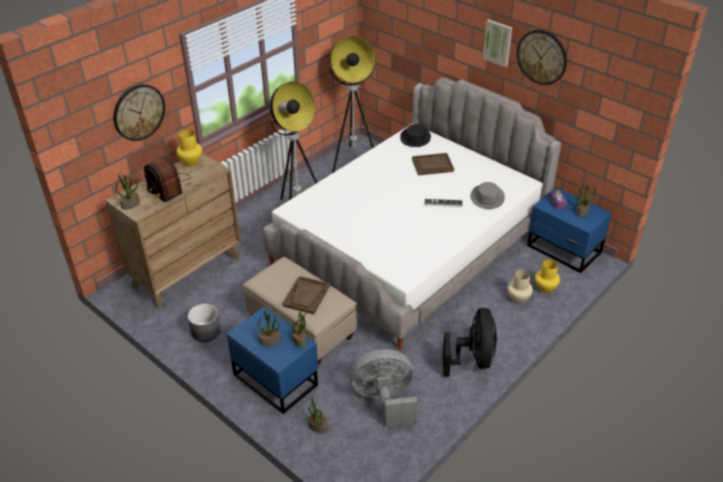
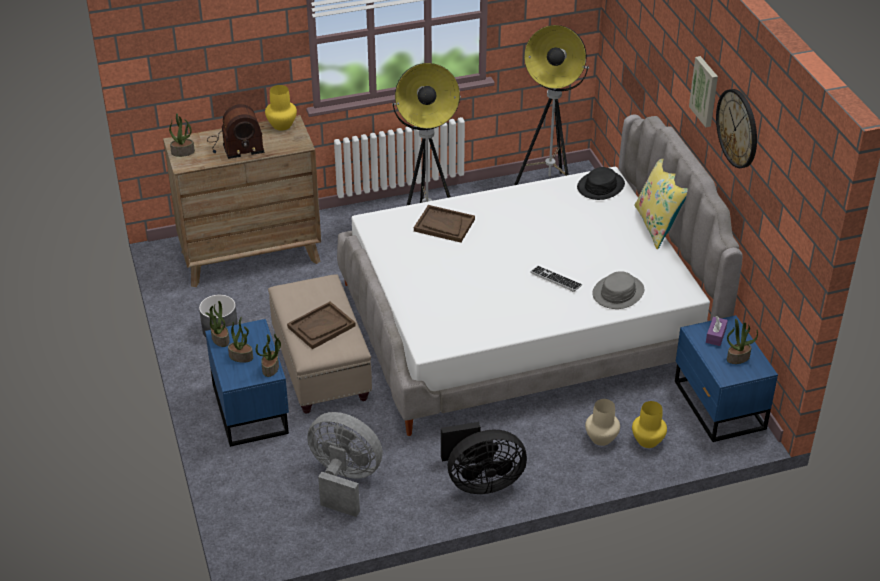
camera: 30 degrees right, 0 degrees up
(138, 112) = (233, 49): wall clock -> none
(168, 186) = (235, 145): radio -> radio turned 90 degrees counterclockwise
(317, 427) = (253, 475): potted plant -> potted plant (220, 339)
(432, 165) = (588, 228): brown tray -> brown tray (444, 225)
(471, 149) = (658, 225): none -> yellow pillow
(473, 359) = (481, 482): black fan -> black fan turned 45 degrees clockwise

